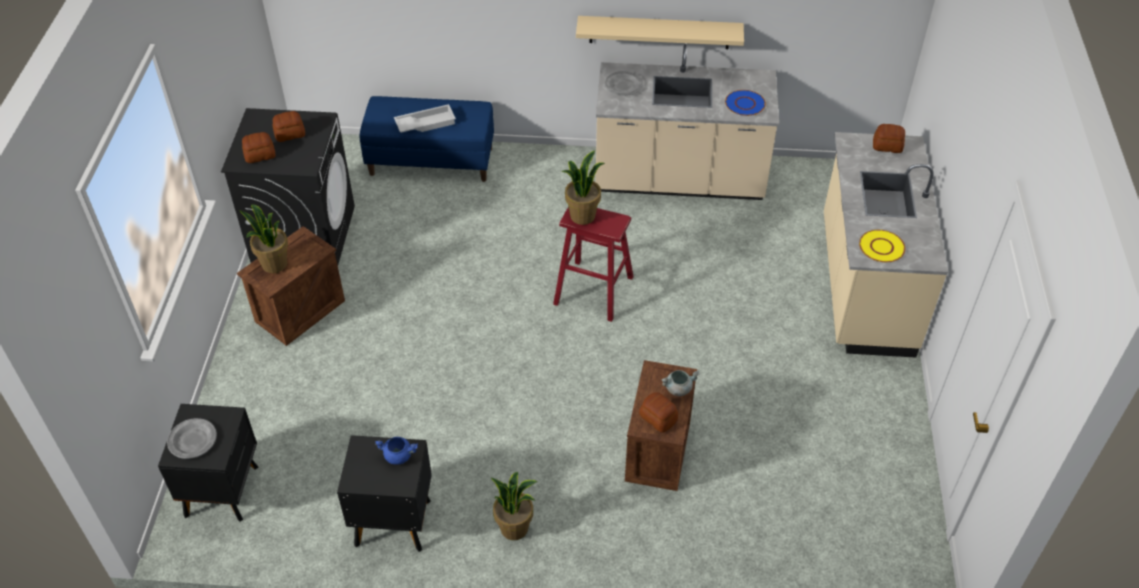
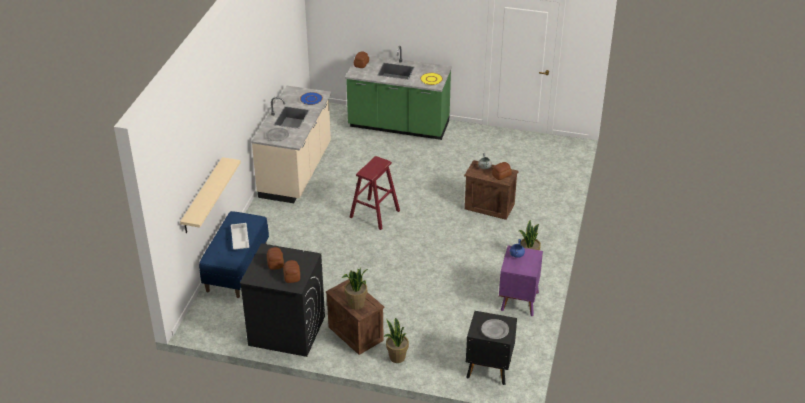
camera: 80 degrees left, 10 degrees down
(392, 521) = (518, 301): black nightstand -> purple nightstand
(582, 215) = (369, 171): potted plant -> potted plant (397, 357)
(659, 32) = (259, 103): beige shelf -> beige shelf (202, 196)
(864, 285) = (398, 125): beige counter -> green counter

